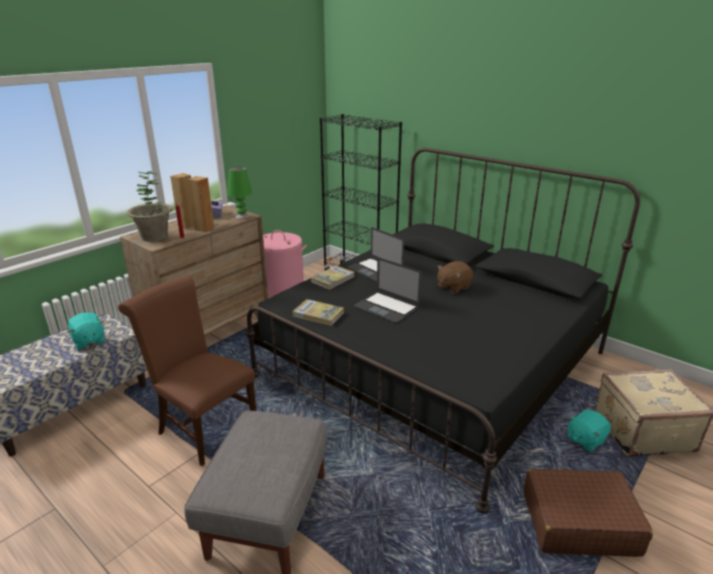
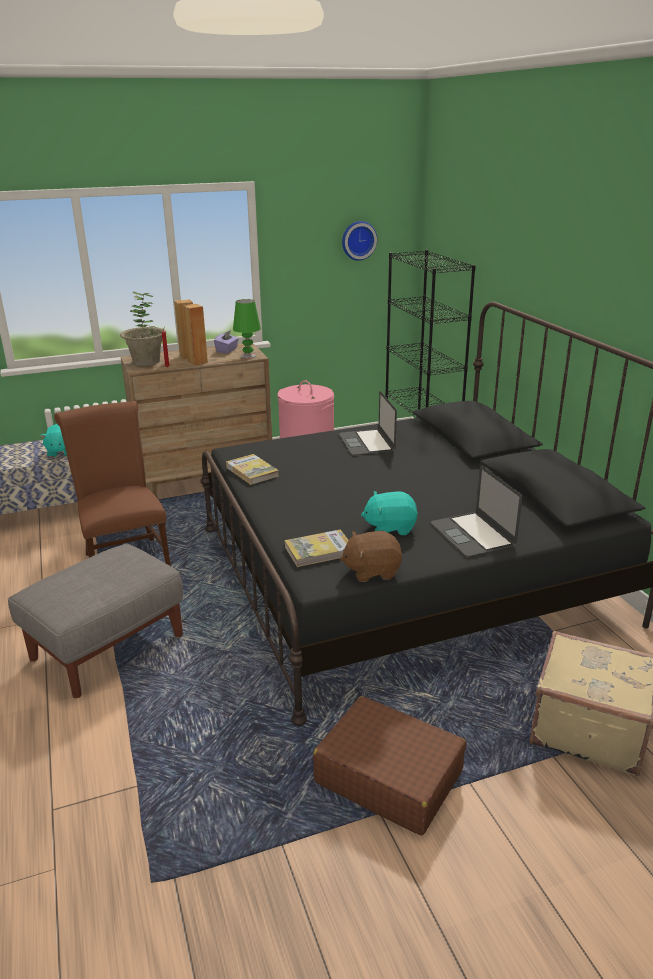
camera: 30 degrees right, 0 degrees up
(288, 110) = (358, 240): none -> wall clock
(333, 279) = (310, 442): book -> book (319, 551)
(386, 307) = (329, 481): laptop -> laptop (472, 534)
(453, 287) = (432, 479): brown plush toy -> brown plush toy (372, 571)
(585, 440) = (498, 707): turquoise plush toy -> turquoise plush toy (390, 527)

